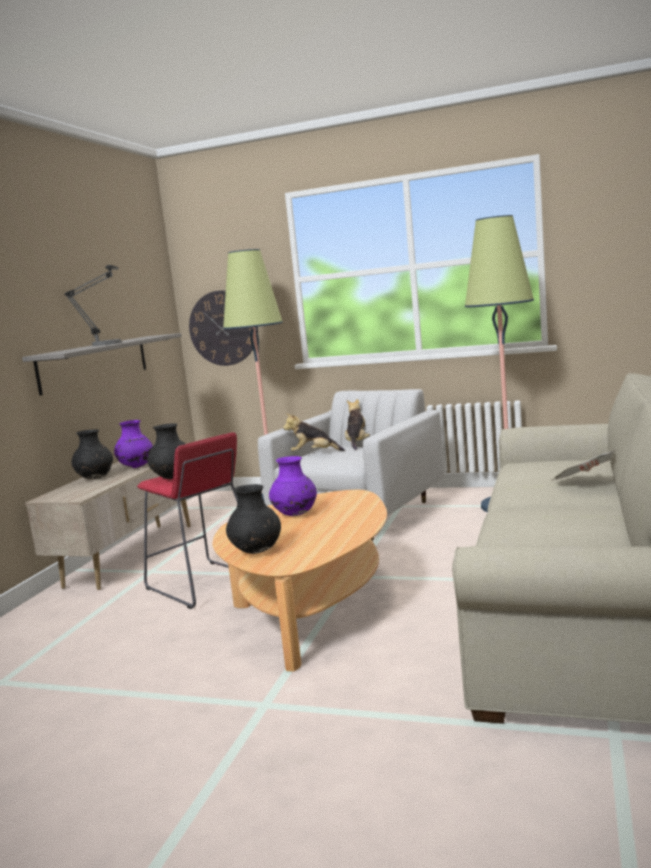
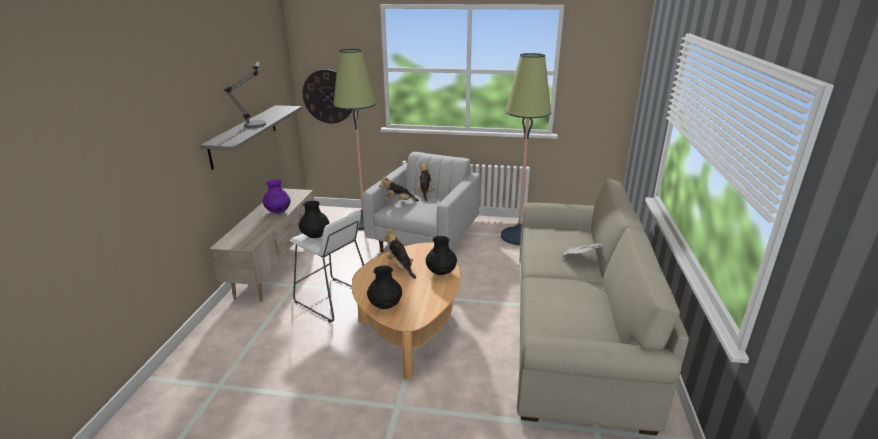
camera: 10 degrees left, 15 degrees up
(95, 478) = (252, 223): black vase -> black vase (441, 272)
(203, 584) = (333, 299): red stool -> white stool
(295, 515) = (400, 267): purple vase -> plush toy

